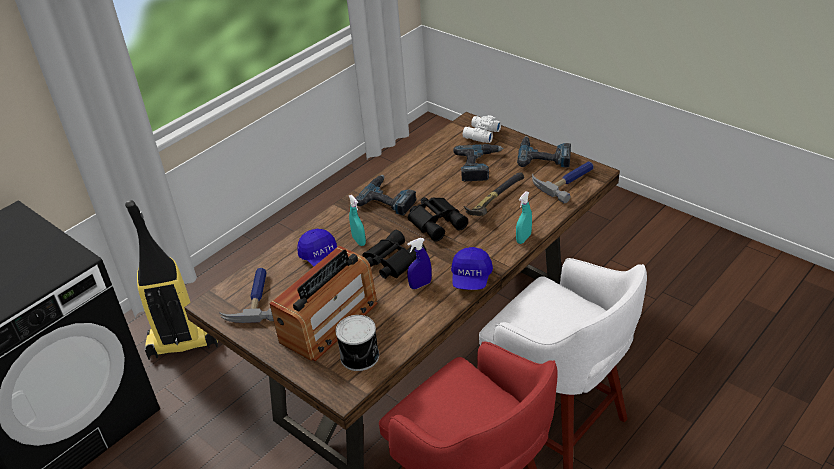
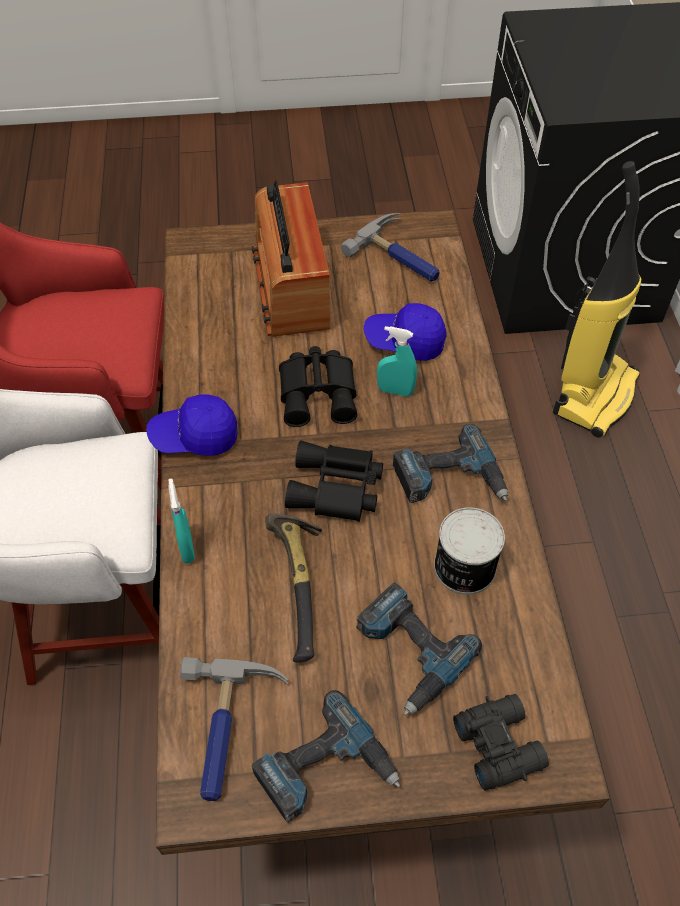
camera: 130 degrees right, 15 degrees up
(361, 356) = (214, 278): can -> can (463, 568)
(420, 285) = (246, 387): blue spray bottle -> none
(471, 278) = (195, 436): blue cap -> blue cap turned 60 degrees counterclockwise
(480, 134) = (499, 743): white binoculars -> black binoculars

